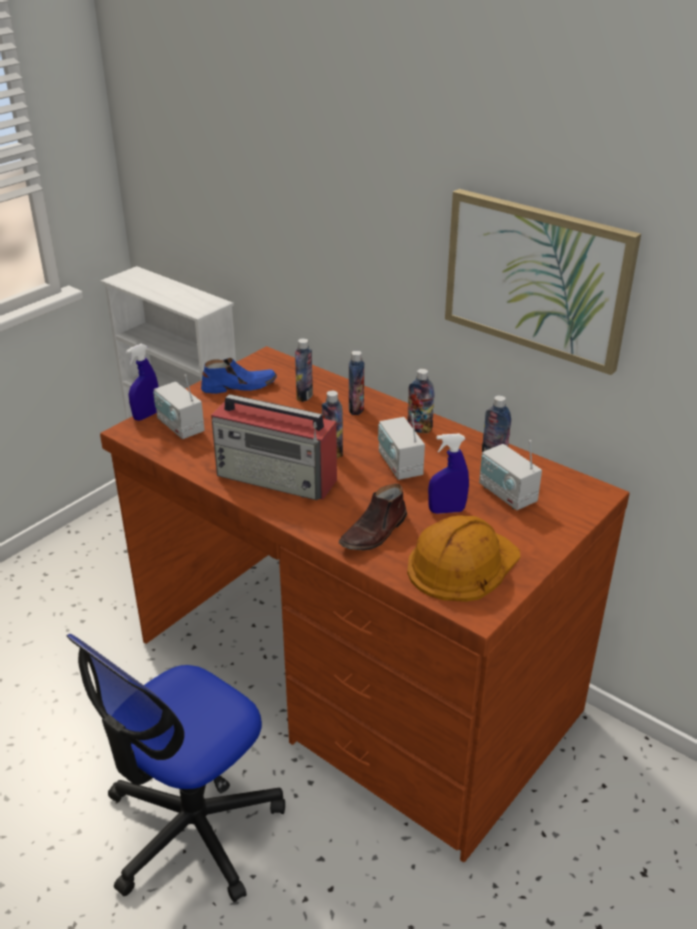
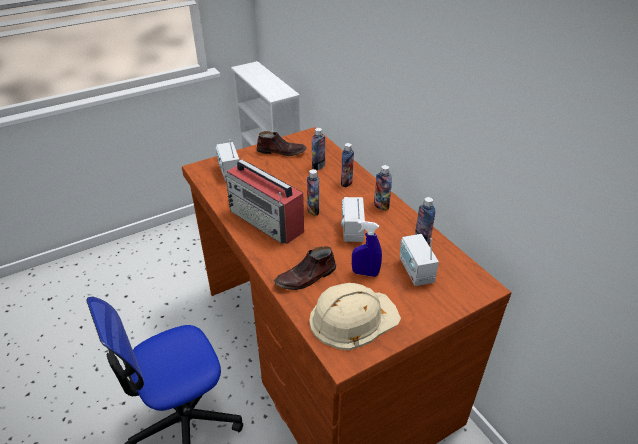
camera: 20 degrees right, 5 degrees up
(147, 415) = (215, 160): blue spray bottle -> none
(239, 386) = (281, 151): blue shoe -> brown shoe
(462, 564) = (352, 318): orange hard hat -> beige hard hat
(536, 278) = (470, 115): picture -> none

